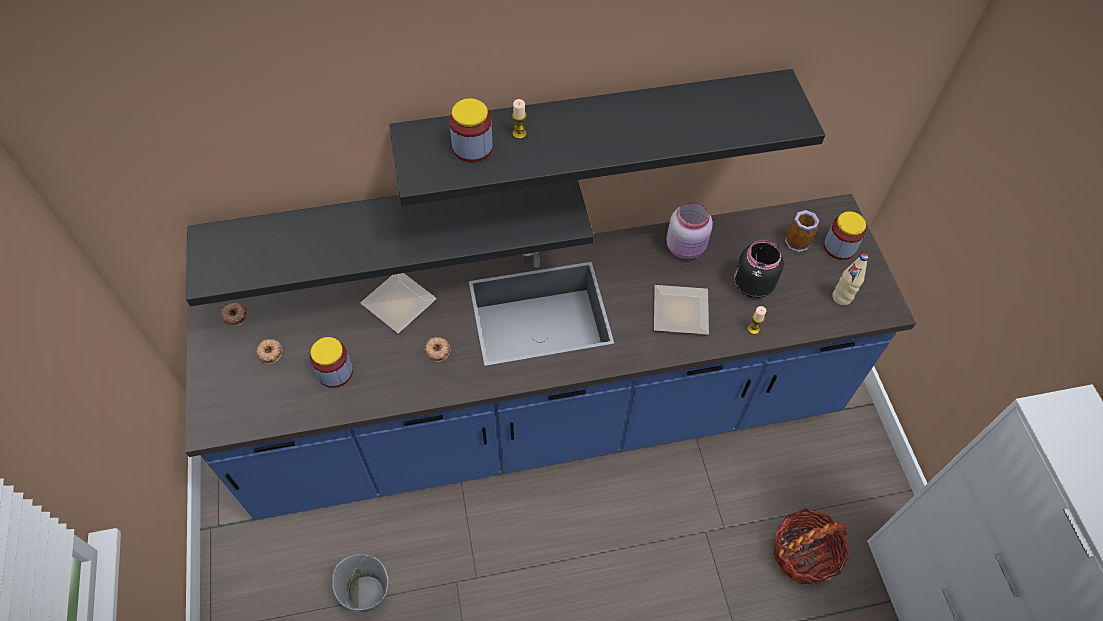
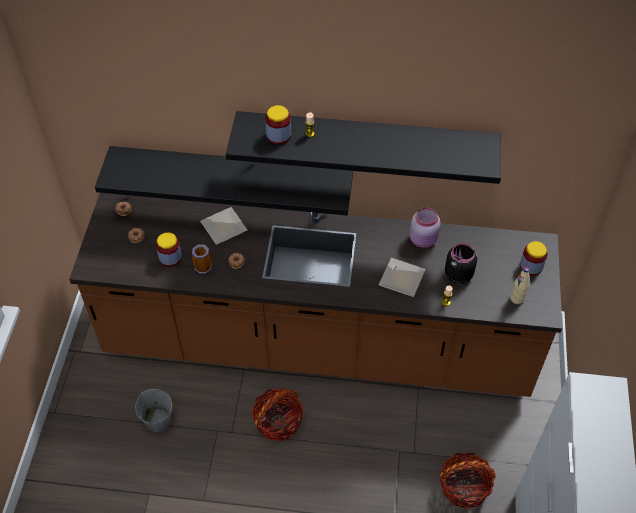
camera: 20 degrees right, 5 degrees down
(534, 541) = (278, 421): none -> basket
(548, 418) = (318, 346): blue counter -> brown counter
(795, 240) = (502, 254): mug -> mug (203, 265)

